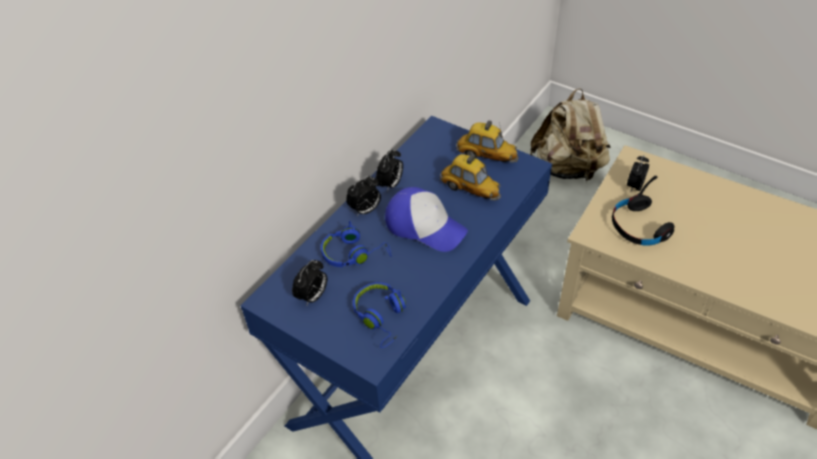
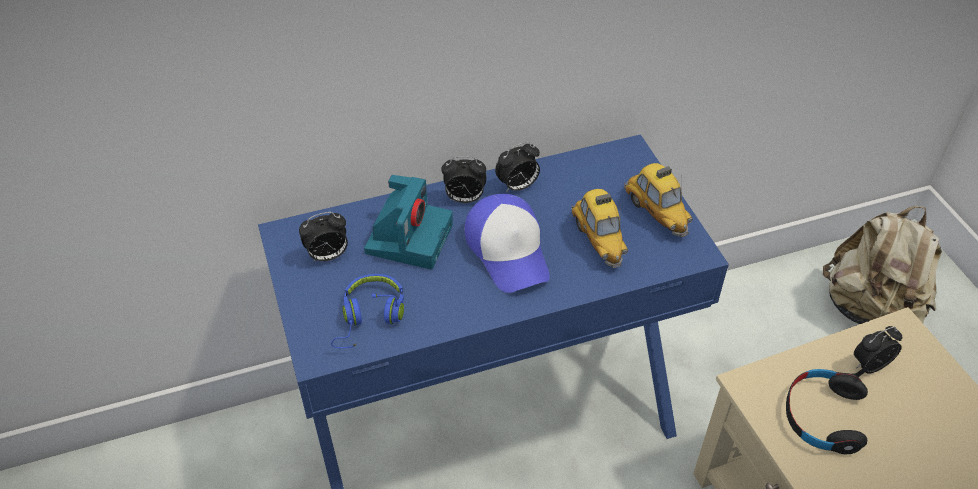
camera: 35 degrees right, 0 degrees up
(354, 253) = (409, 237): blue headphones -> camera

